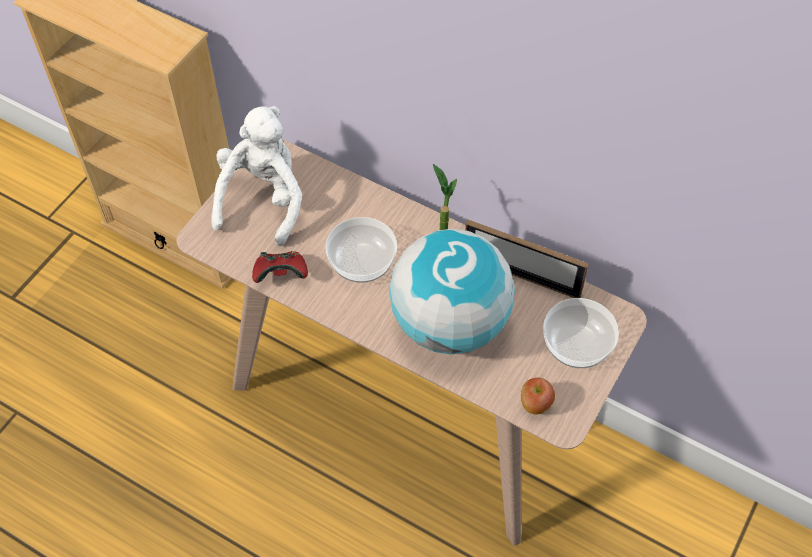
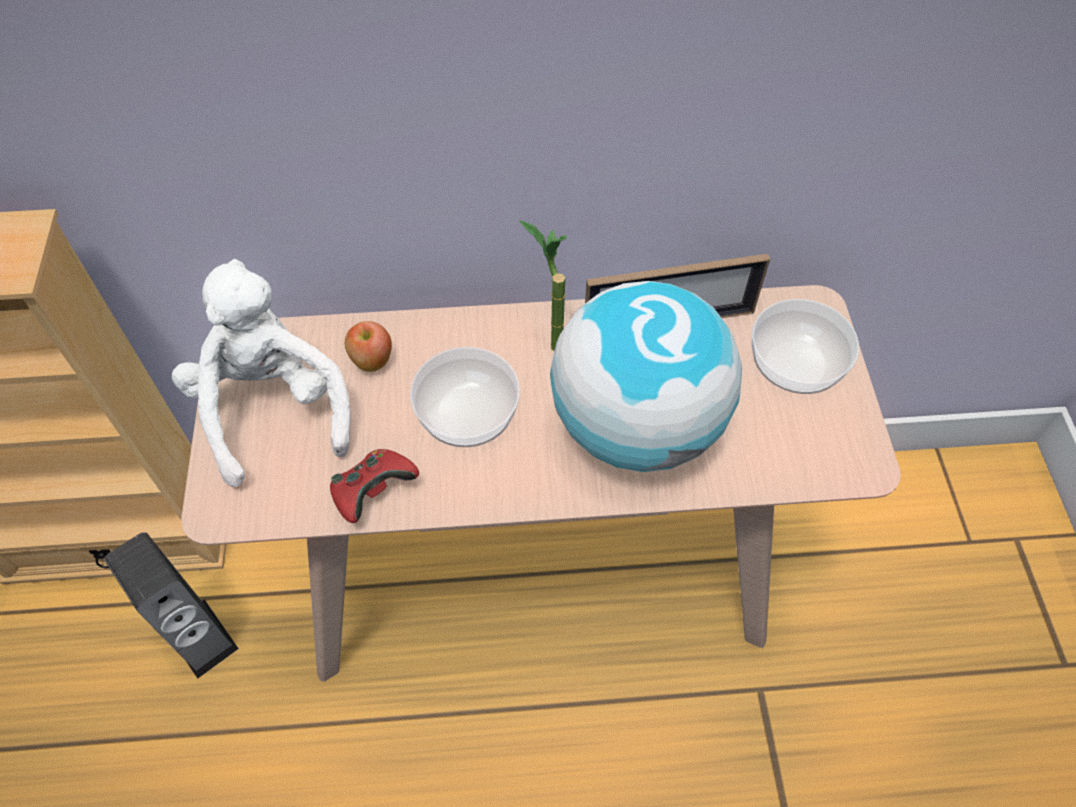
camera: 35 degrees left, 0 degrees up
(184, 321) = (201, 637): none -> speaker
(535, 404) = (814, 462): apple -> apple (371, 360)

